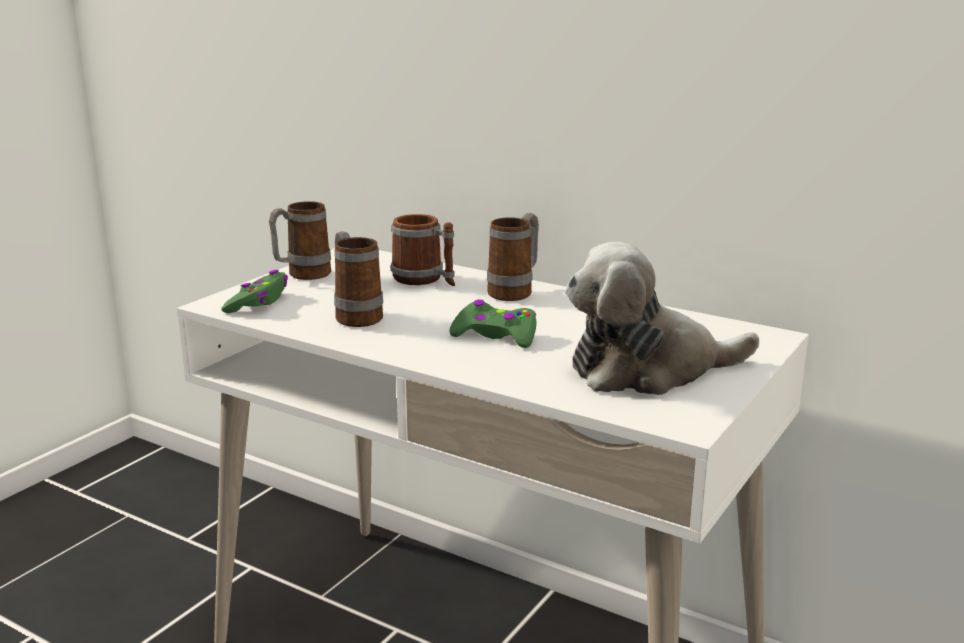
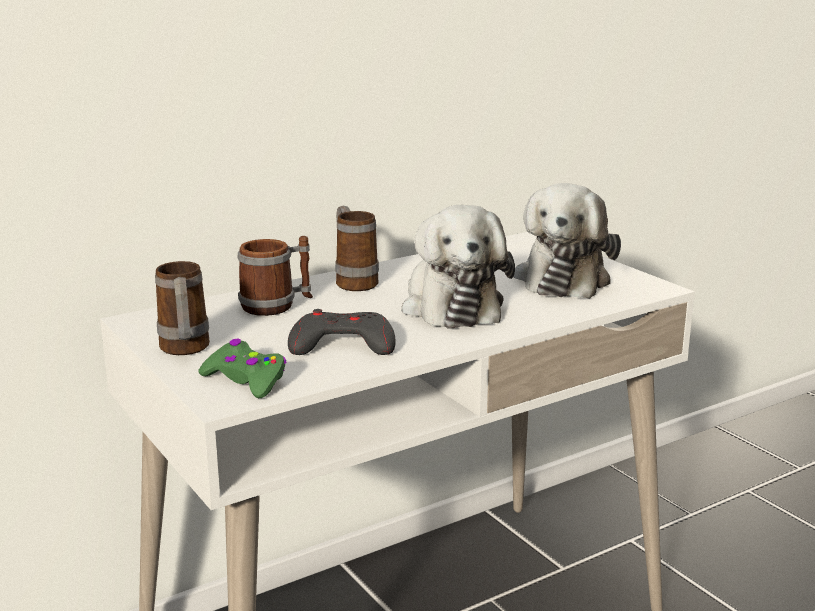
camera: 65 degrees left, 0 degrees up
(355, 315) = (342, 344): mug -> grey game controller
(496, 335) = (451, 305): green game controller -> plush toy

